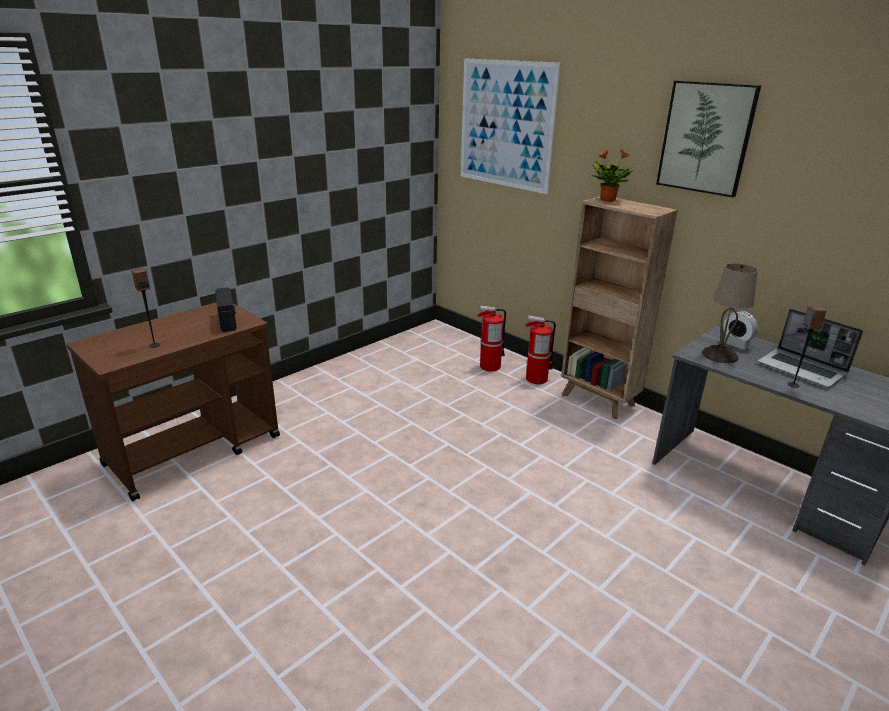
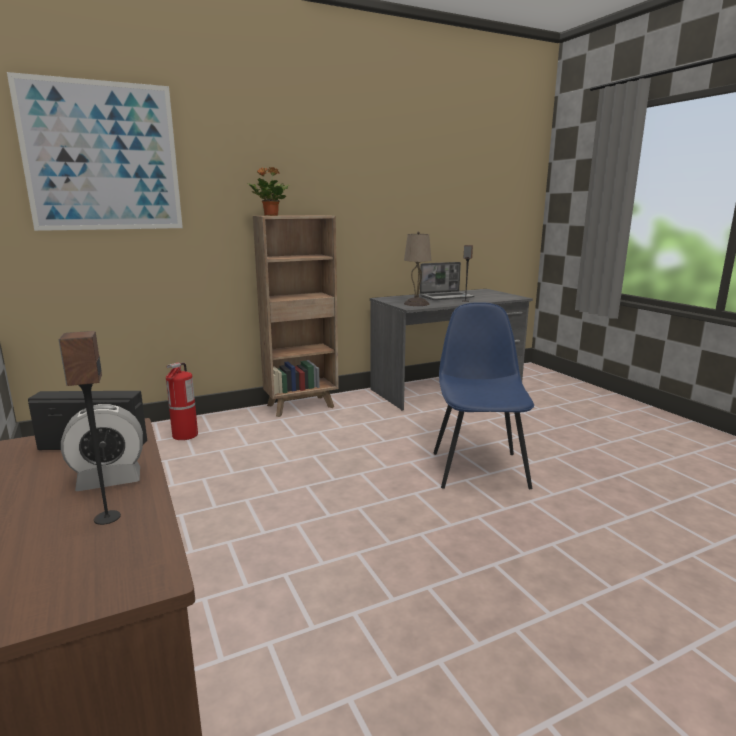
camera: 70 degrees left, 10 degrees down
(536, 379) = (237, 420): fire extinguisher -> none
(548, 543) = (479, 468): none -> blue chair
(706, 138) = (327, 154): picture -> none
(735, 344) = (403, 299): alarm clock -> alarm clock (109, 480)

